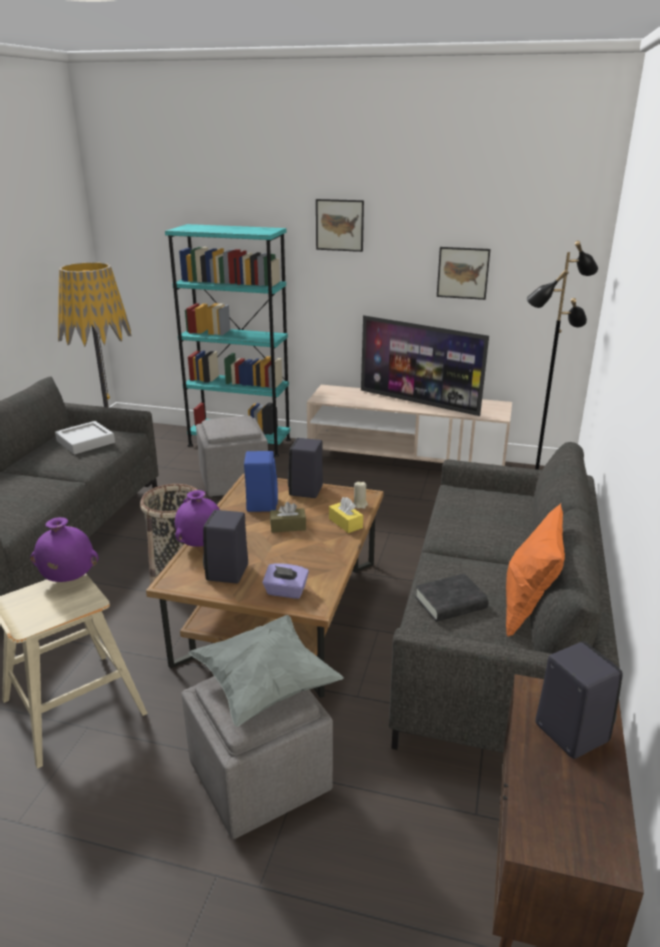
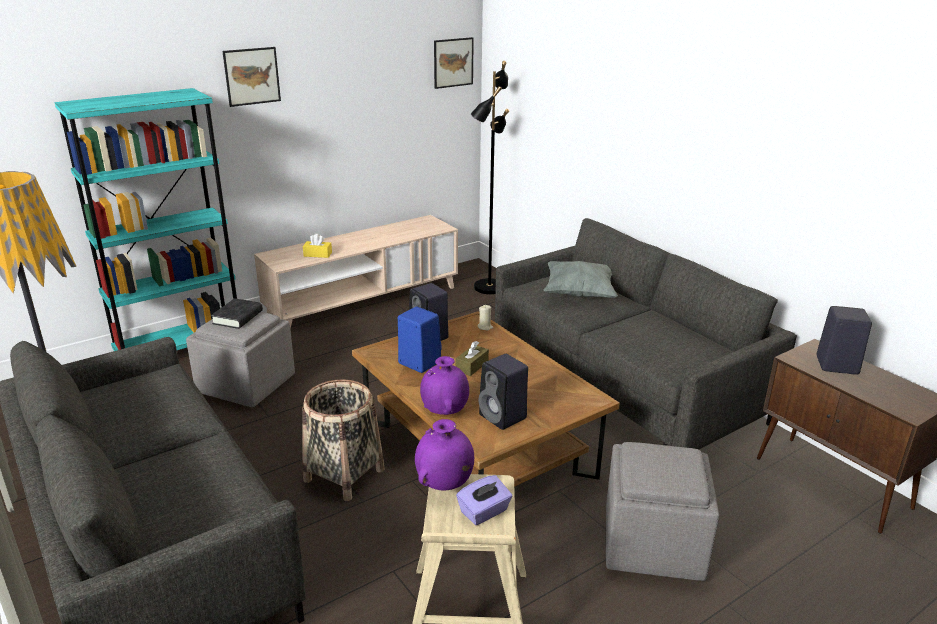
camera: 50 degrees left, 0 degrees up
(85, 442) = (140, 398): grey tray -> none
(265, 686) = (660, 459): grey pillow -> grey pillow (579, 294)
(285, 591) = (562, 403): purple tissue box -> purple tissue box (484, 512)
(345, 523) = (502, 343): yellow tissue box -> yellow tissue box (317, 254)
(419, 402) = (369, 238): television -> none
(450, 603) = (660, 350): black book -> black book (238, 317)
(463, 273) = (375, 105): picture -> picture (453, 62)
(528, 608) = (692, 331): orange pillow -> none

